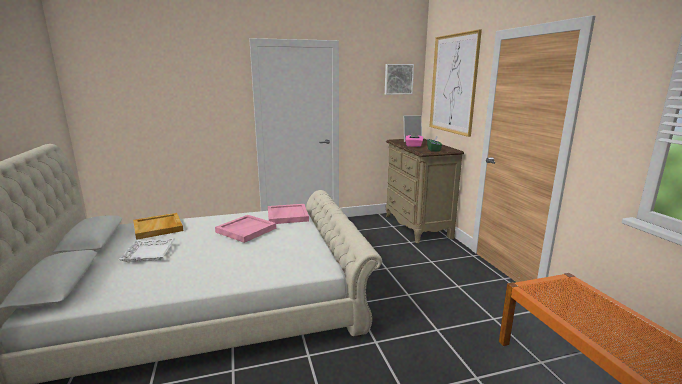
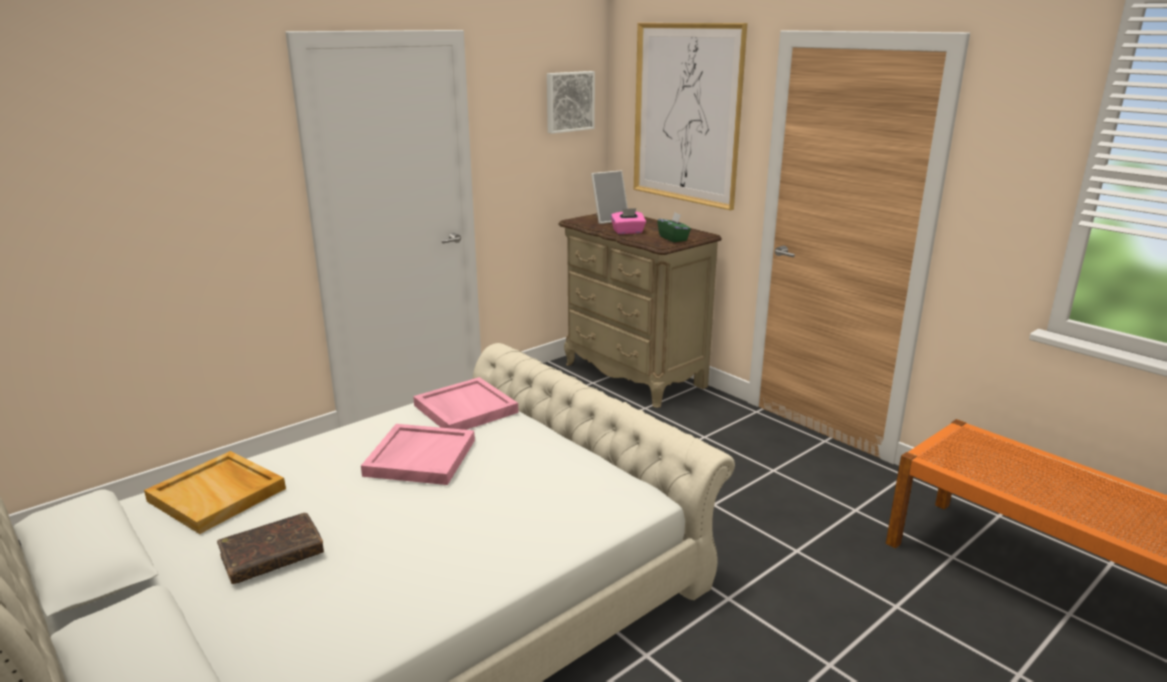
camera: 25 degrees left, 5 degrees up
(150, 253) = (272, 556): white tray -> brown book

